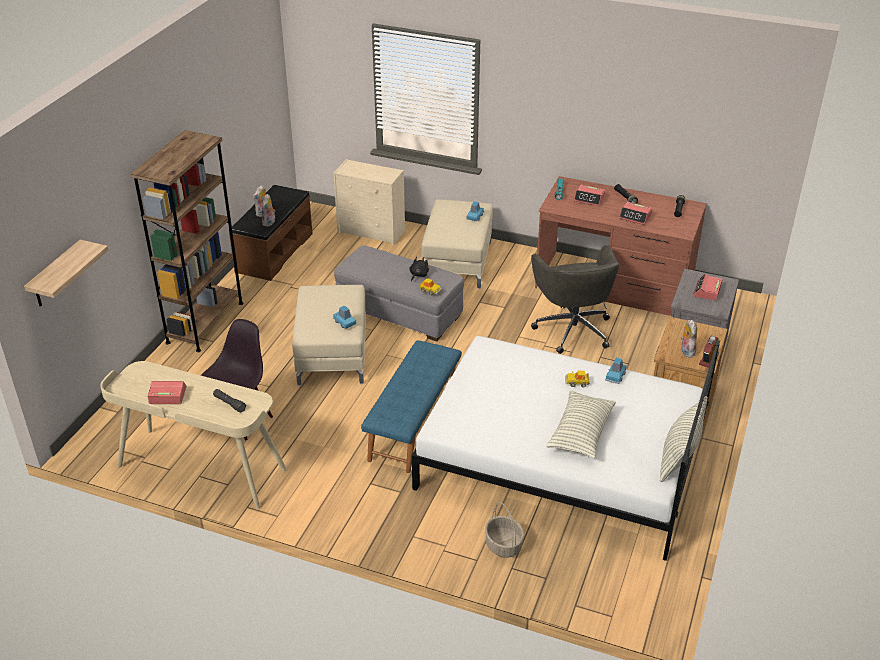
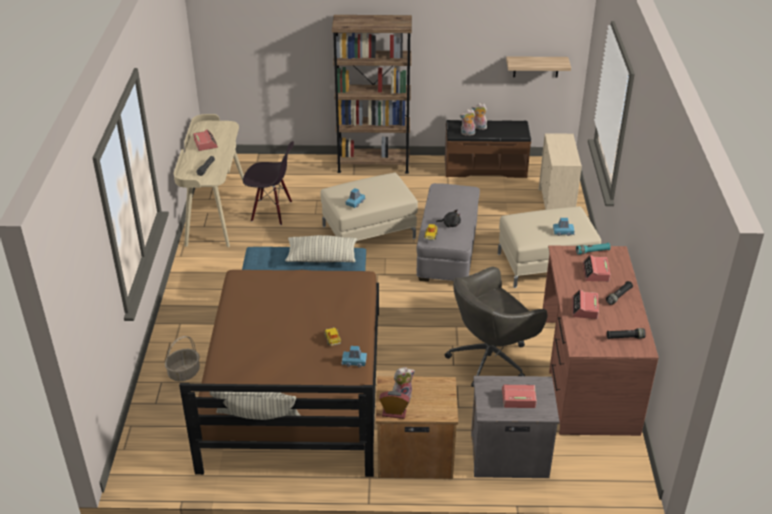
camera: 70 degrees right, 0 degrees up
(56, 275) = (238, 41): shelf -> shelf (536, 66)
(560, 462) = (294, 386): white bed -> brown bed
(580, 433) = (263, 353): pillow -> pillow (321, 258)

